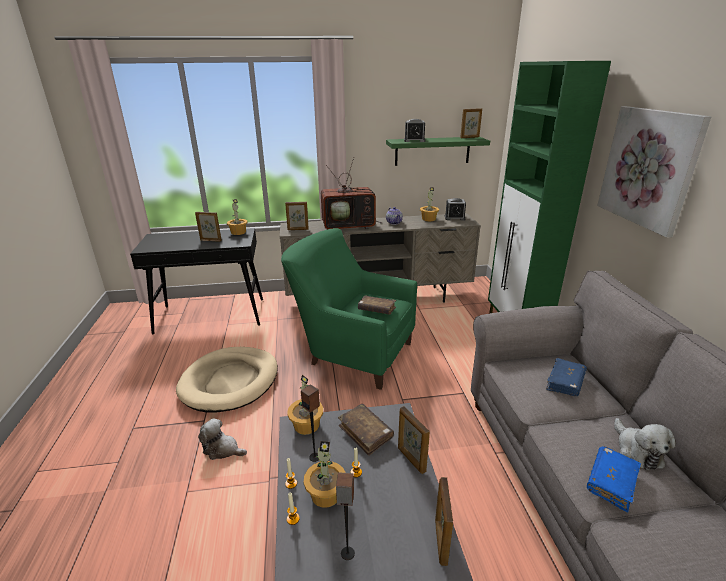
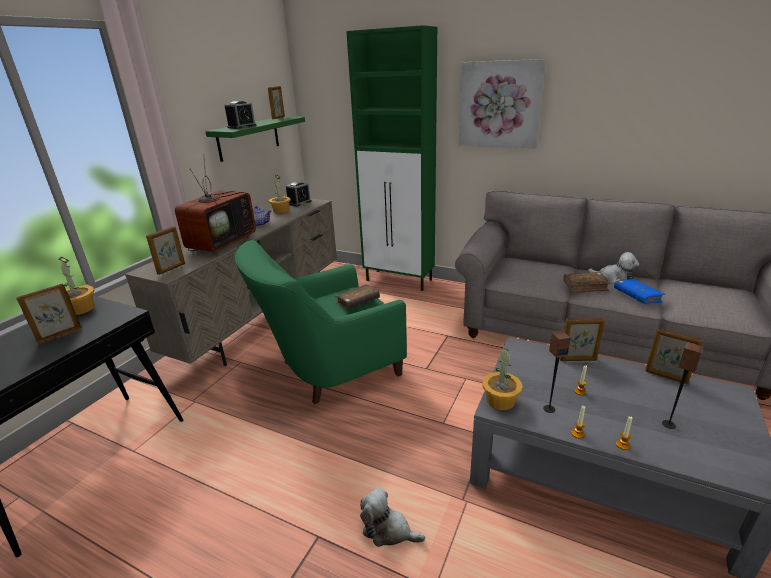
camera: 55 degrees left, 0 degrees up
(222, 449) = (388, 530): plush toy -> plush toy turned 60 degrees clockwise
(230, 381) = (267, 485): beige dog bed -> none
(326, 493) = (598, 416): potted plant -> none
(365, 433) = (533, 371): brown book -> brown book (585, 286)
(565, 382) = (539, 269): blue book -> none

